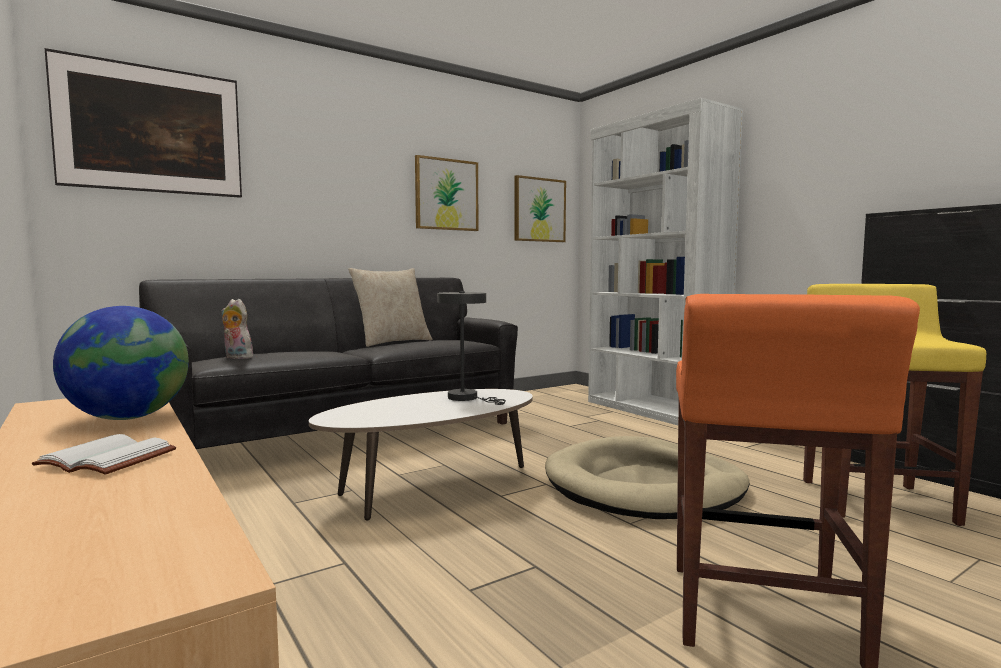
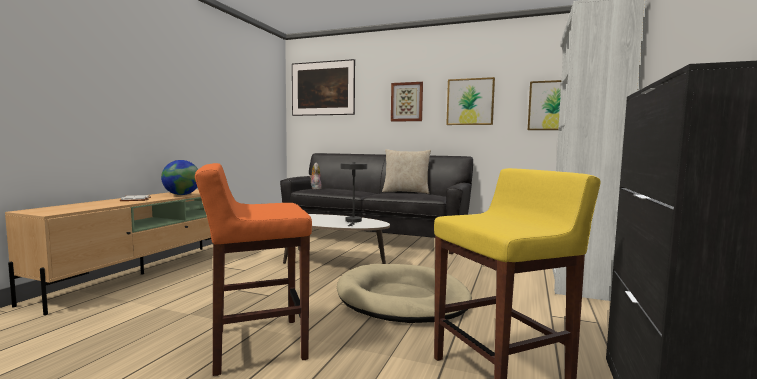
camera: 55 degrees right, 0 degrees up
(349, 183) = (407, 102): none -> picture

